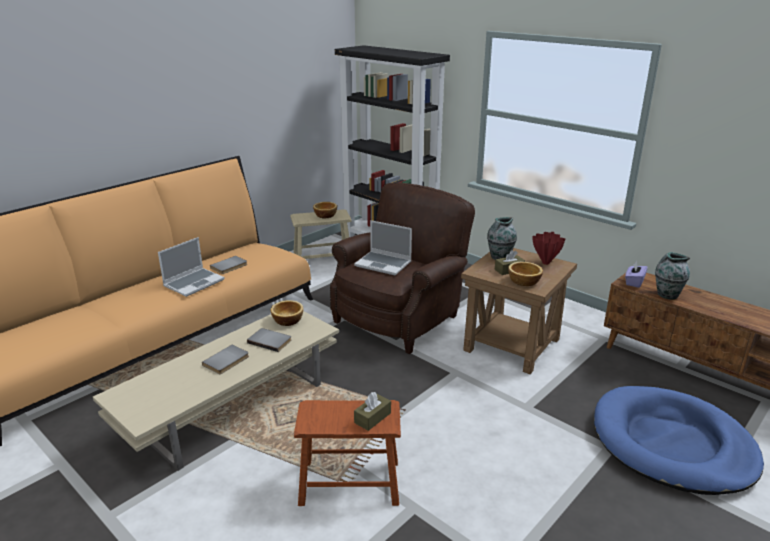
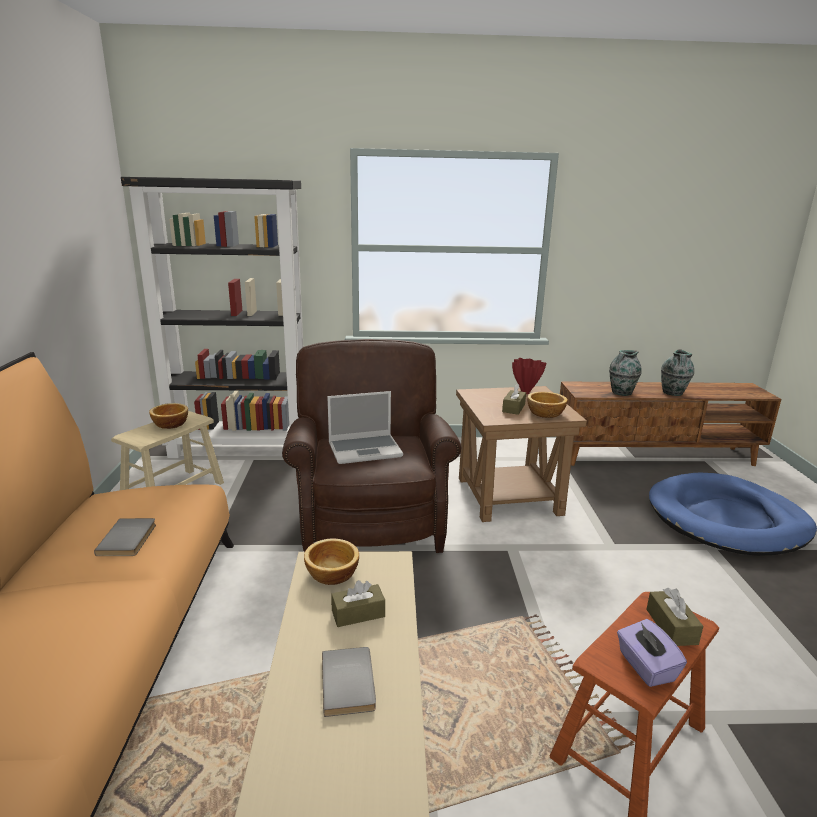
camera: 45 degrees left, 5 degrees down
(194, 283) = (103, 591): laptop -> none
(270, 341) = (358, 613): grey book -> brown tissue box
(499, 257) = (483, 400): vase -> vase (672, 393)
(634, 282) = (585, 391): purple tissue box -> purple tissue box (645, 667)

